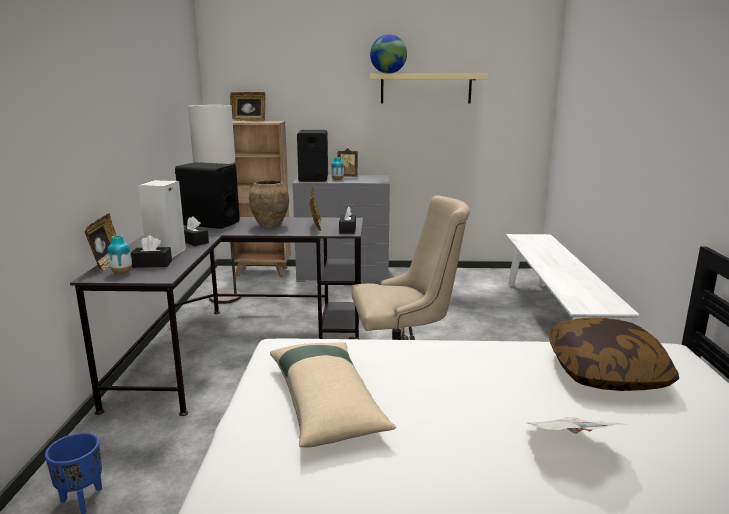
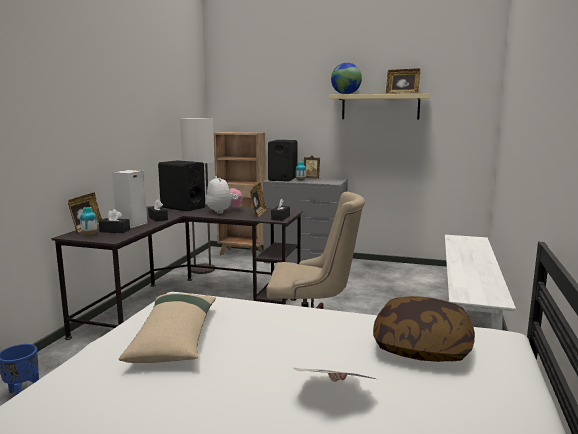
camera: 15 degrees right, 5 degrees down
(248, 121) = (237, 132): picture frame -> picture frame (402, 94)
(269, 226) = (223, 211): brown vase -> plush toy

